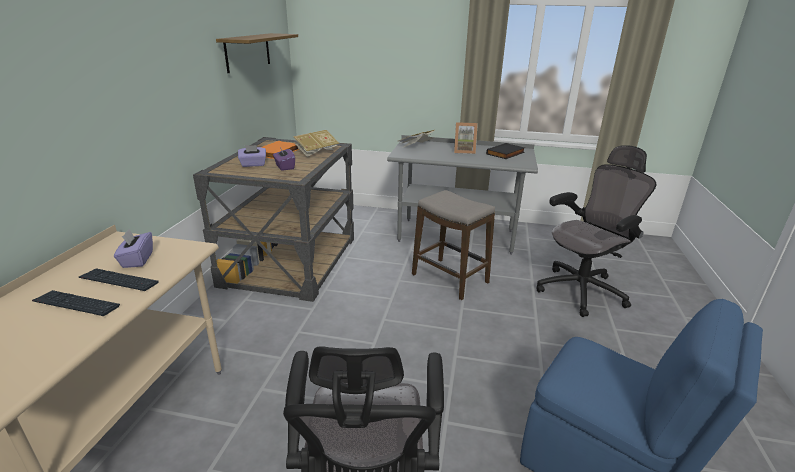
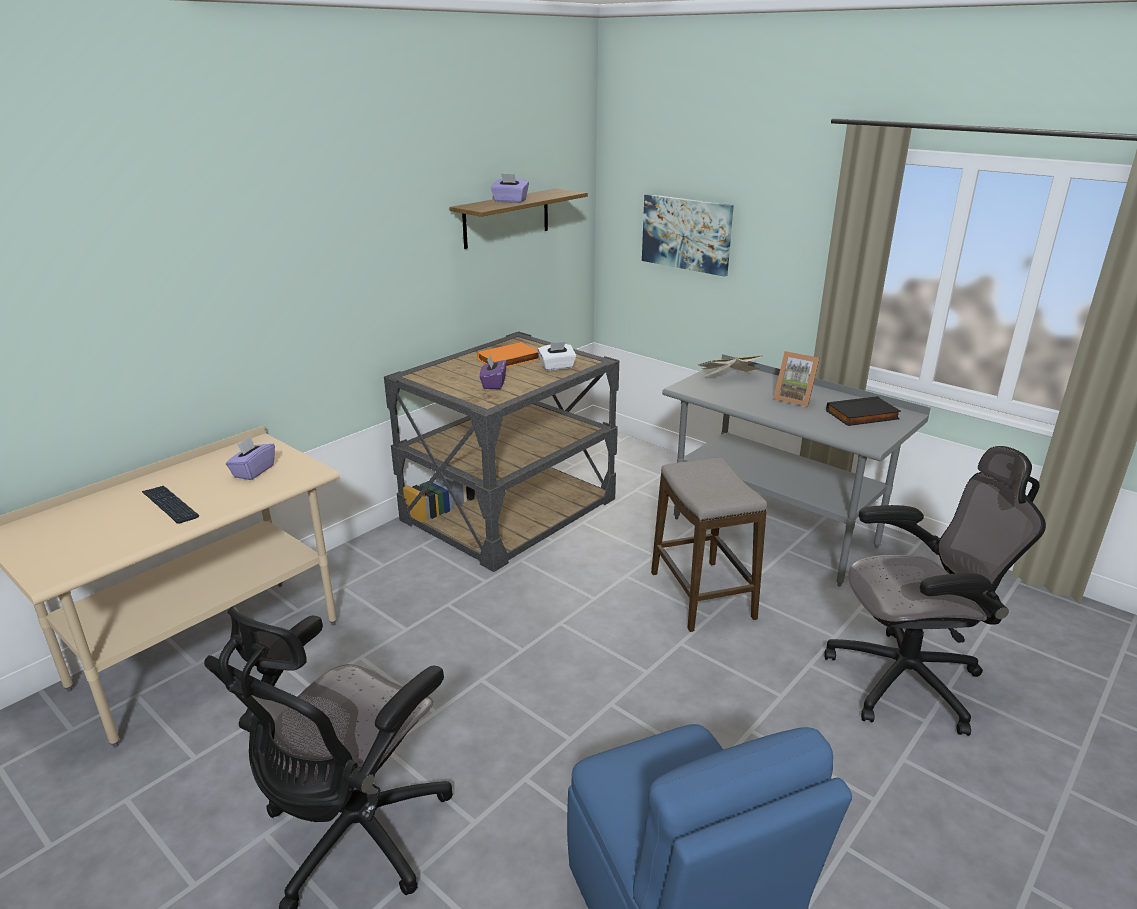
camera: 30 degrees right, 0 degrees up
(119, 281) = (220, 490): keyboard -> none
(253, 164) = (462, 374): purple tissue box -> purple tissue box (510, 201)
(316, 152) = (557, 367): book -> white tissue box
(363, 61) = (686, 234): none -> picture

